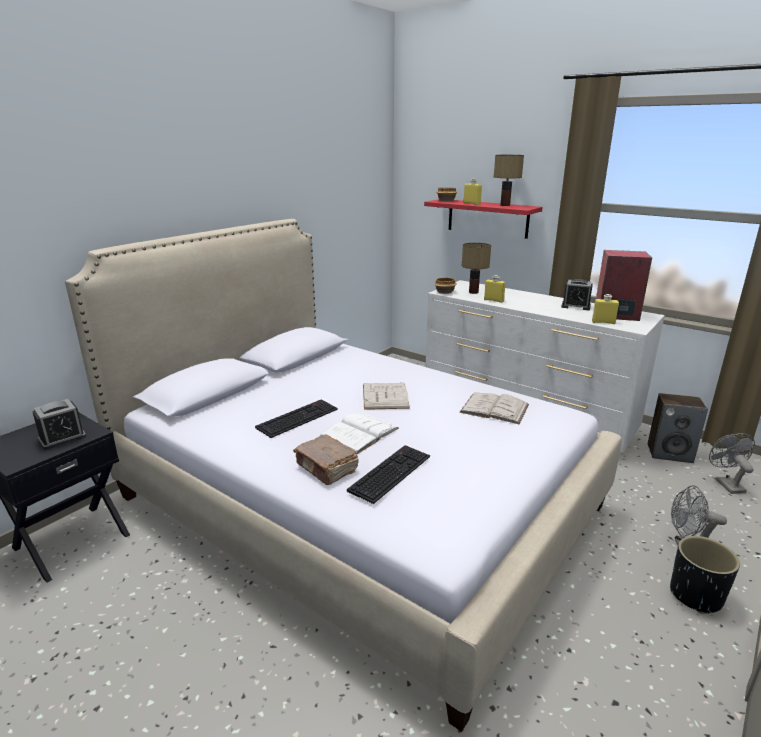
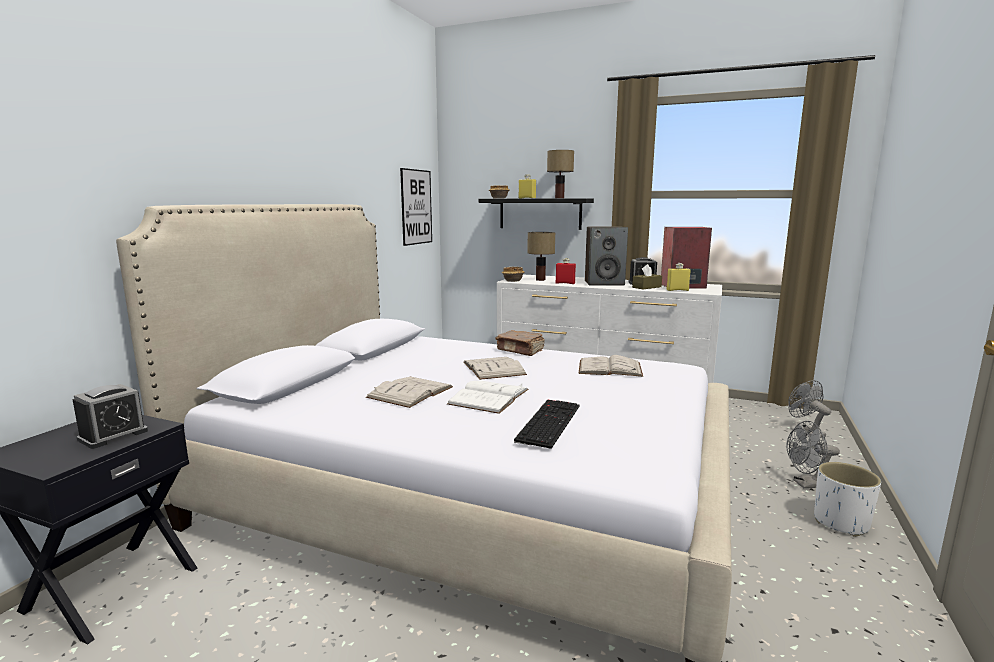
camera: 15 degrees left, 10 degrees down
(297, 417) = (410, 392): keyboard -> white book
(326, 468) = (475, 428): brown book -> brown book (520, 351)
(365, 207) = (416, 207): none -> picture
(487, 218) = (540, 213): red shelf -> black shelf
(493, 300) = (565, 283): yellow bottle -> red bottle
(574, 314) = (646, 287): none -> brown tissue box
(670, 453) = (745, 415): speaker -> speaker (604, 283)
(696, 596) = (841, 522): black planter -> white planter

